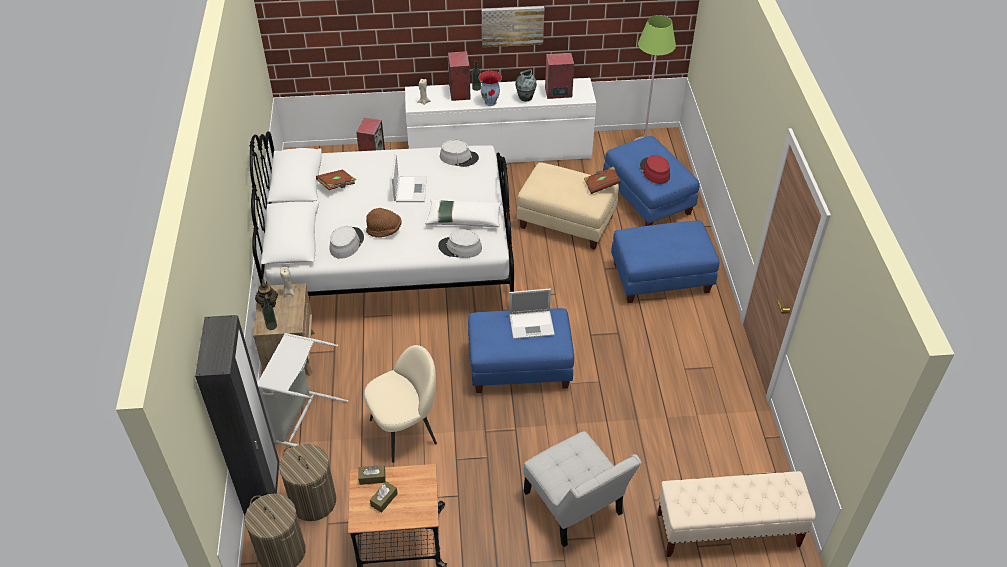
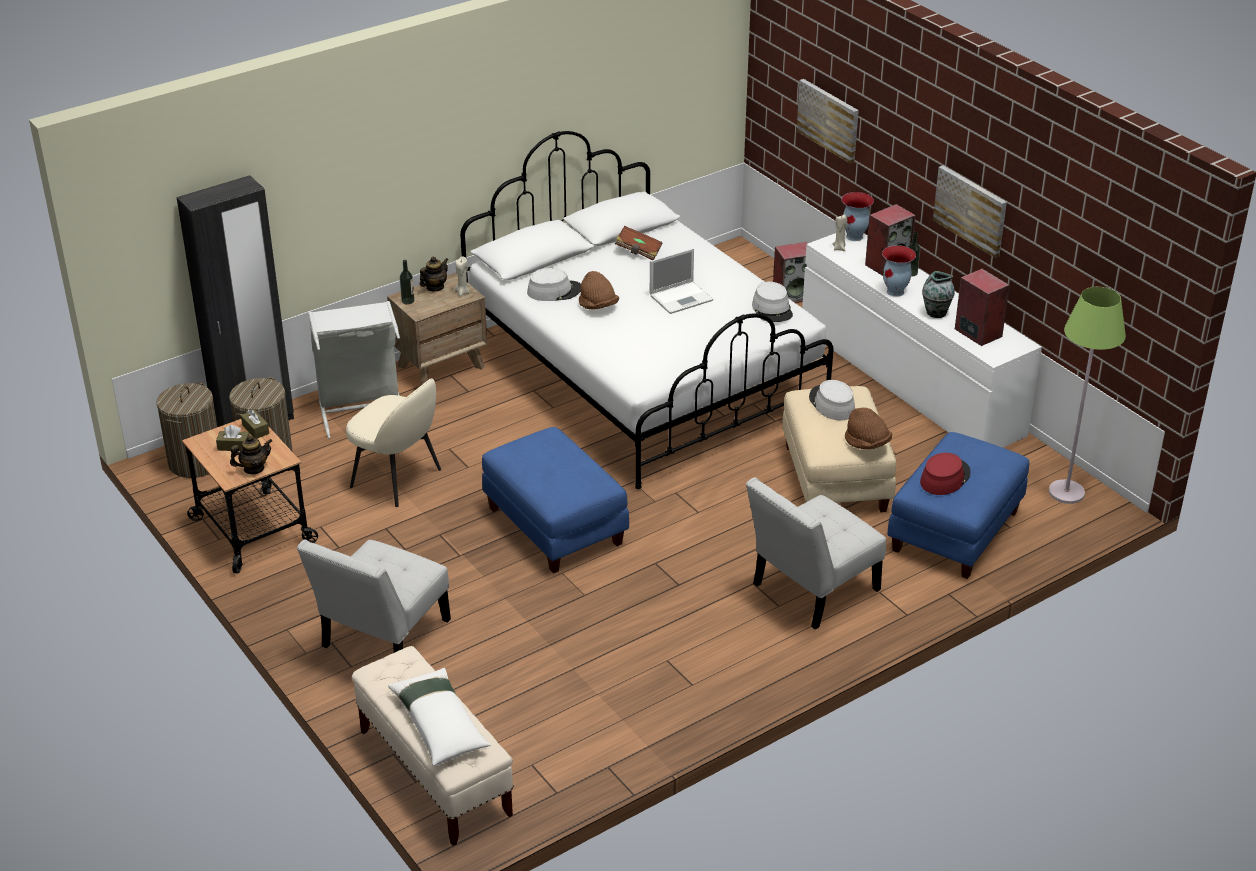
camera: 60 degrees right, 10 degrees down
(361, 28) = (829, 120): none -> picture
(417, 91) = (855, 237): none -> vase
(424, 496) = (254, 469): none -> teapot
(460, 248) = (619, 363): grey hat -> grey hat (831, 404)
(464, 218) = (670, 349): white pillow -> white pillow (439, 724)
(532, 324) = (569, 470): laptop -> none
(601, 185) = (867, 443): brown book -> brown hat
(660, 278) = (810, 590): blue ottoman -> white chair

